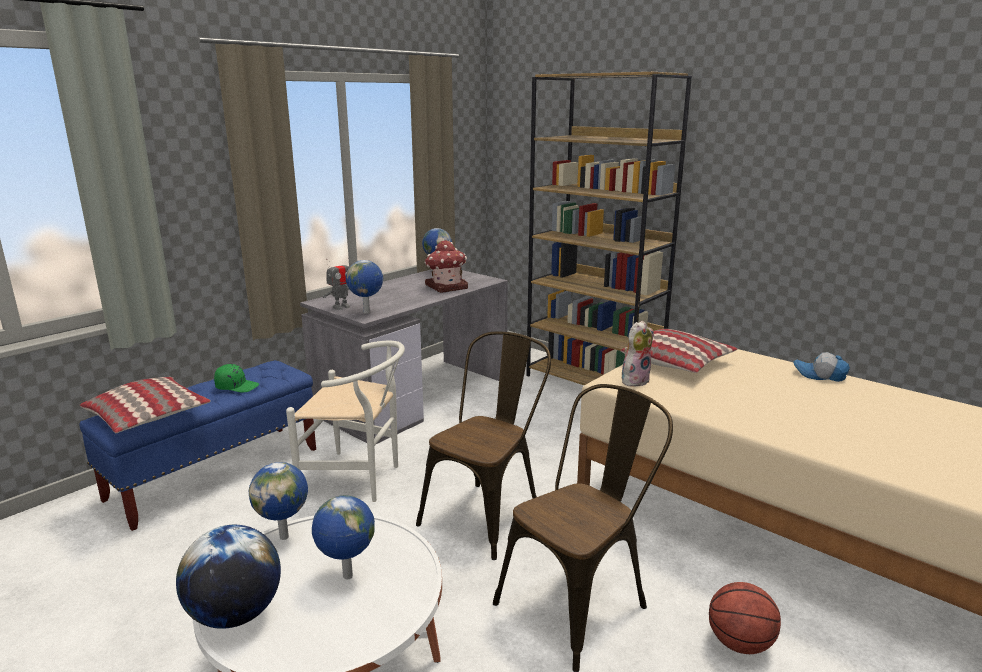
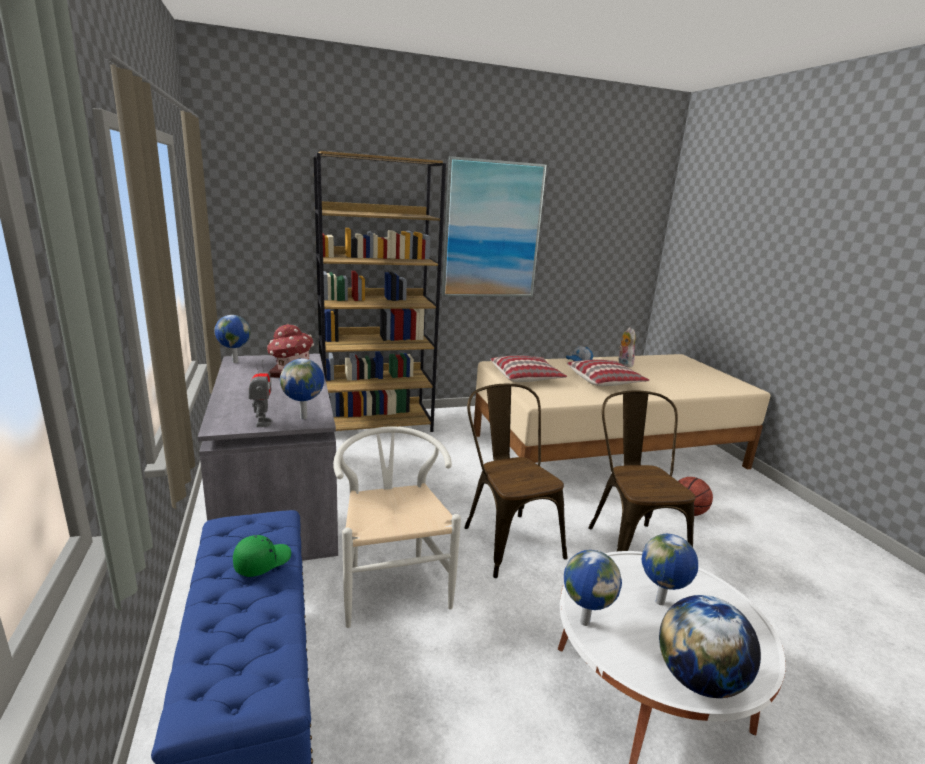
camera: 60 degrees left, 0 degrees up
(149, 416) = (258, 657): pillow -> pillow (605, 381)
(359, 480) = (392, 584): white chair -> white chair turned 60 degrees counterclockwise
(634, 380) = (540, 395): plush toy -> plush toy (623, 364)
(778, 162) = (492, 230): none -> picture

